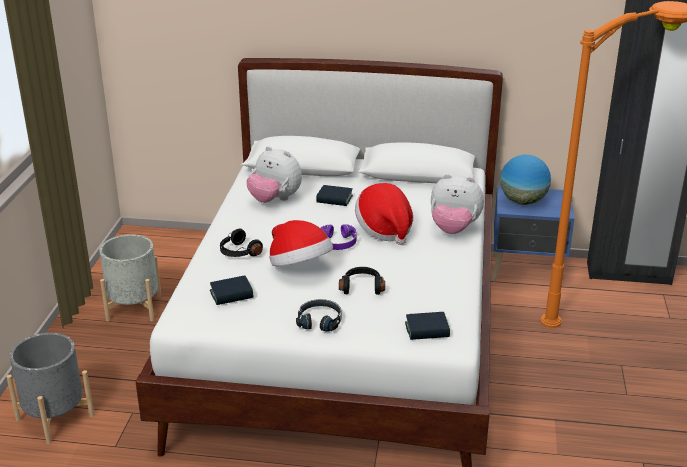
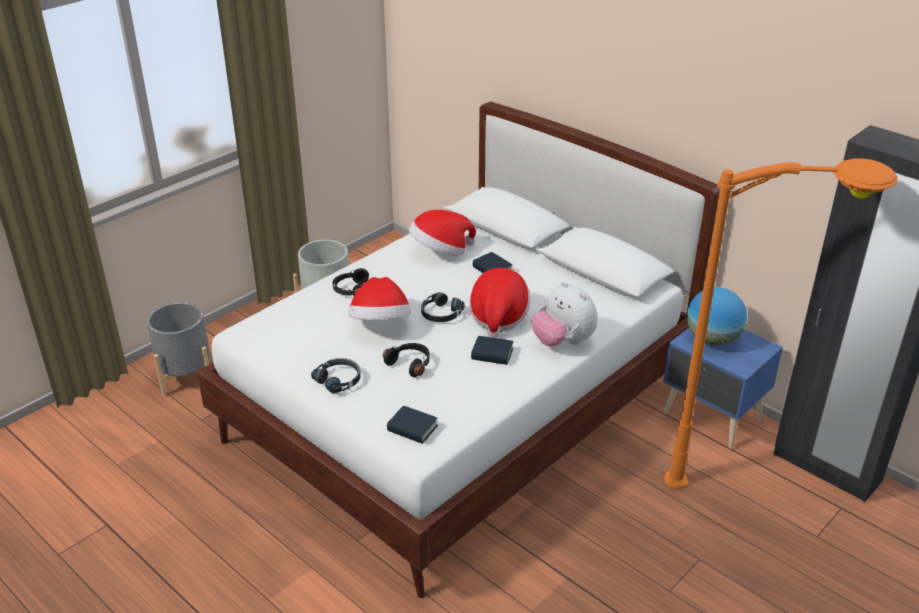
camera: 35 degrees right, 5 degrees up
(231, 294) = (299, 326): book -> book (492, 354)
(274, 200) = (440, 251): plush toy -> hat
(337, 243) = (440, 313): purple headphones -> black headphones

